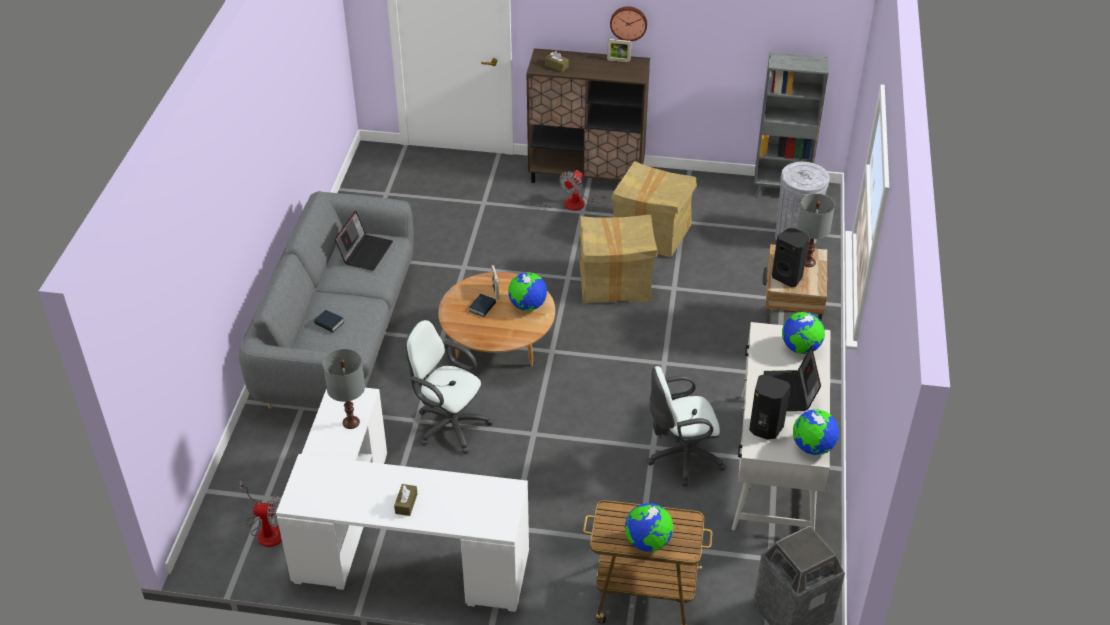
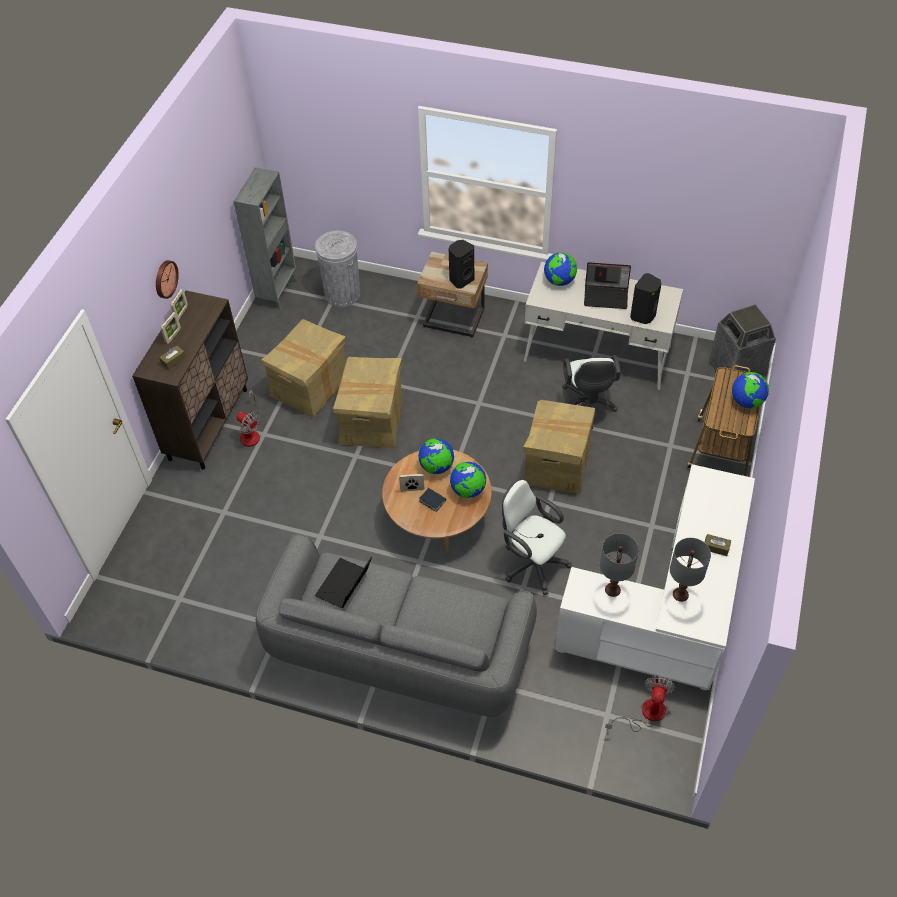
camera: 80 degrees left, 10 degrees up
(329, 323) = (448, 620): book -> none
(365, 252) = (345, 586): laptop -> laptop turned 90 degrees counterclockwise
(448, 424) = (531, 563): white office chair -> white office chair turned 90 degrees clockwise
(587, 61) = (173, 336): none -> picture frame
(587, 436) = (556, 465): none -> cardboard box
(807, 262) = (444, 265): grey table lamp -> grey table lamp (680, 594)
(812, 447) = (663, 294): globe -> globe (468, 490)

